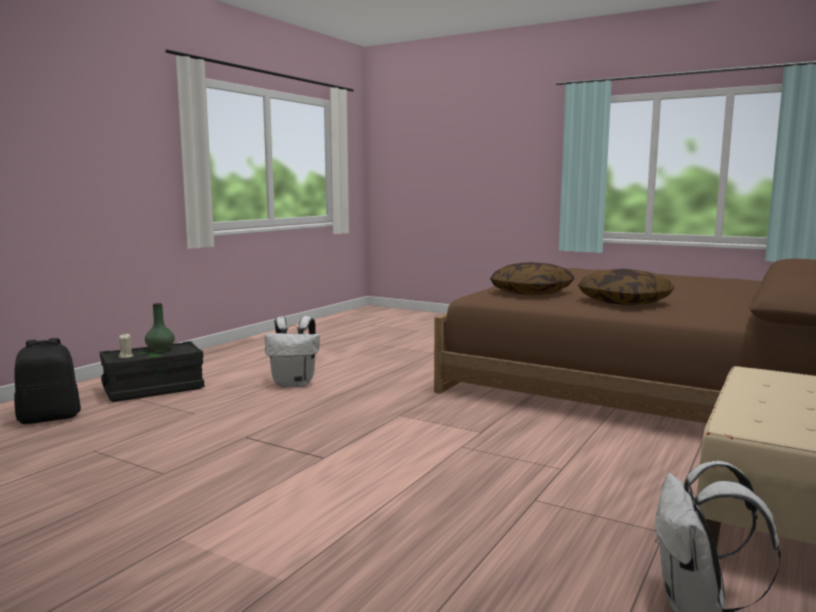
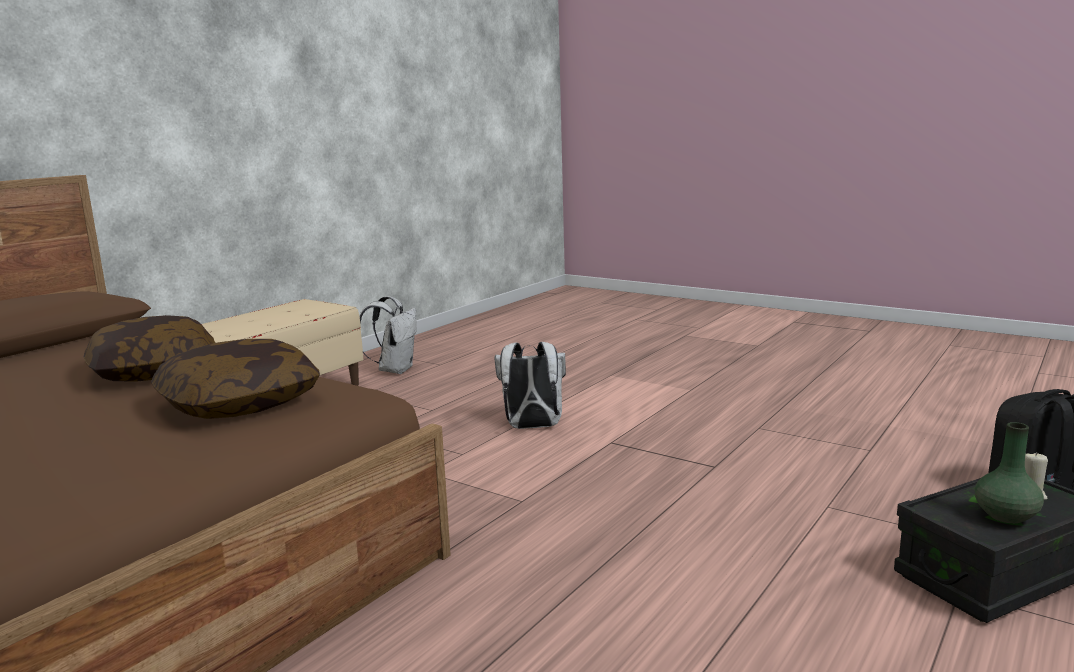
camera: 175 degrees left, 5 degrees up
(294, 383) = (722, 590): white backpack -> white backpack (532, 427)

